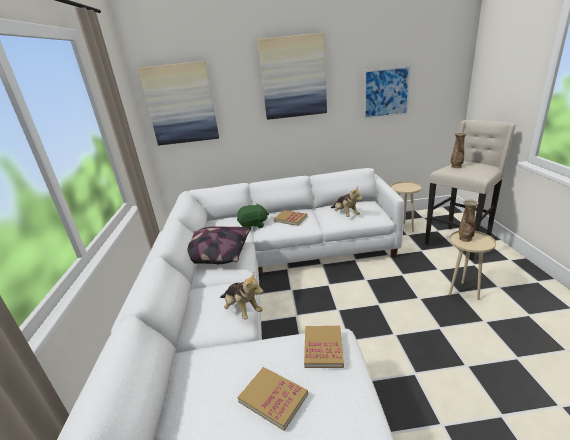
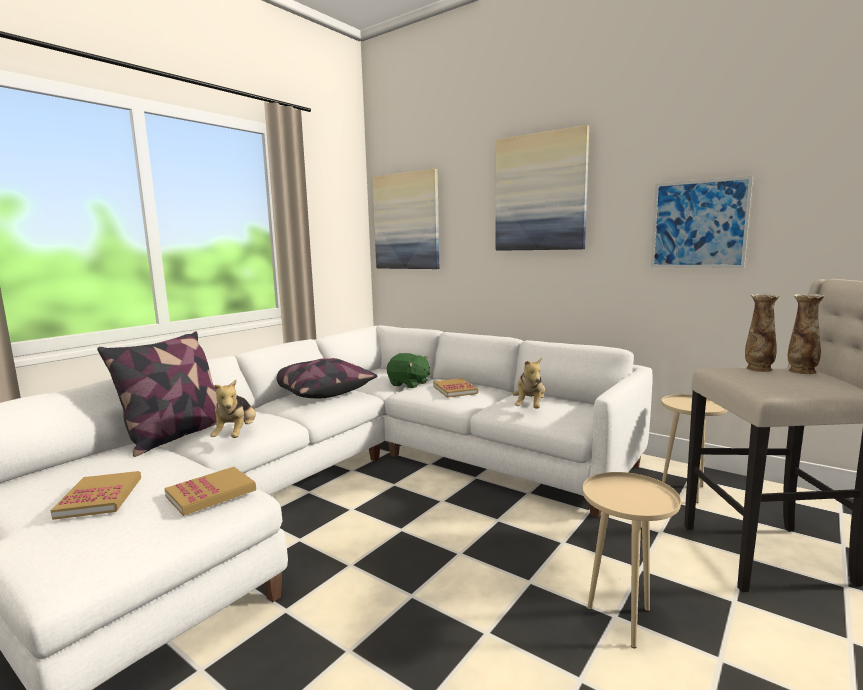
camera: 40 degrees right, 15 degrees down
(195, 335) = (176, 435): none -> pillow
(465, 239) = (626, 489): vase -> vase (801, 371)

